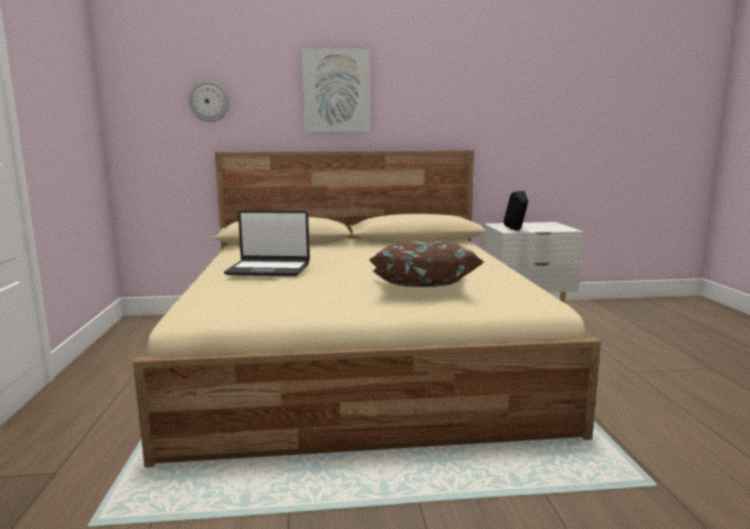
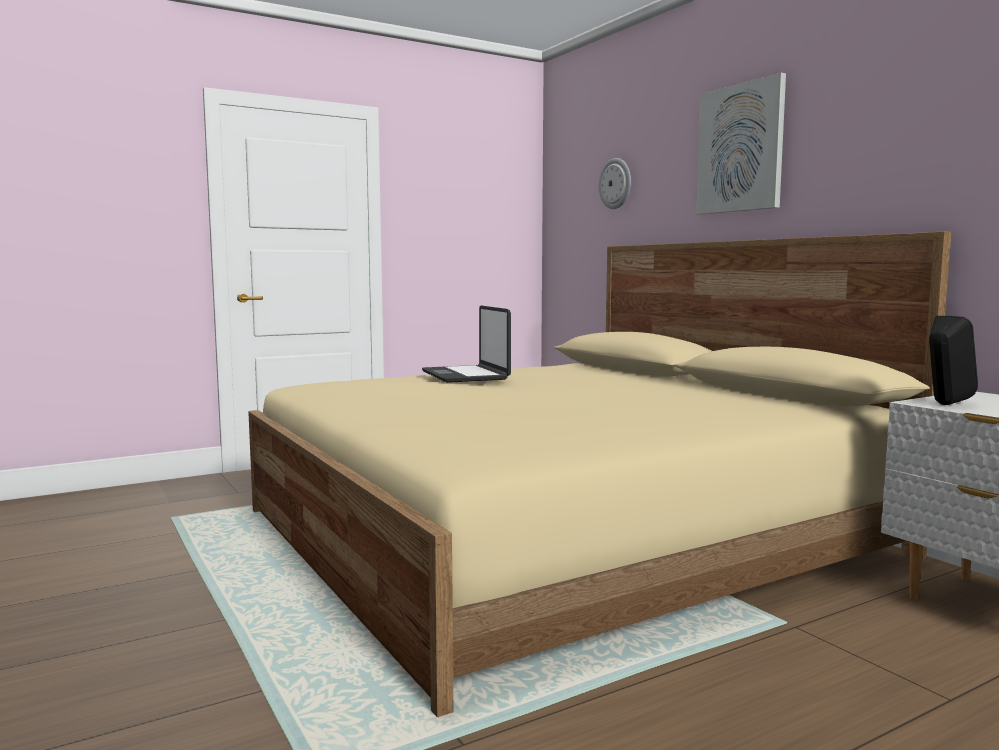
camera: 65 degrees right, 5 degrees down
(422, 289) = (470, 418): brown pillow -> none

